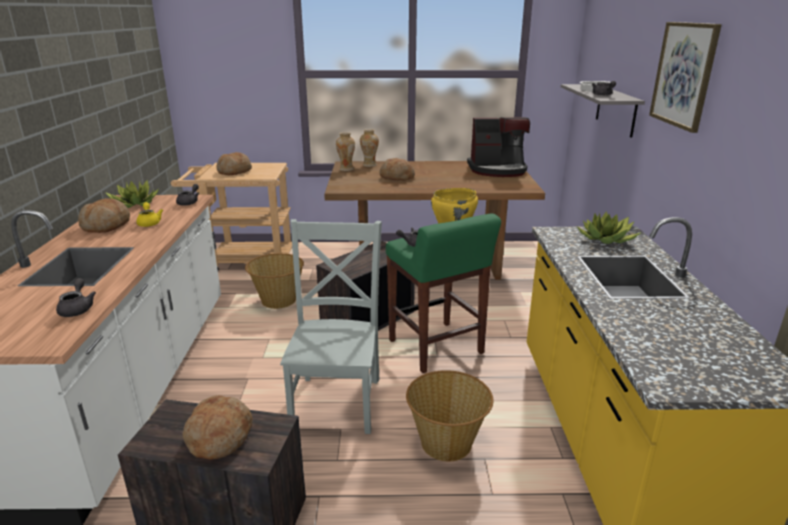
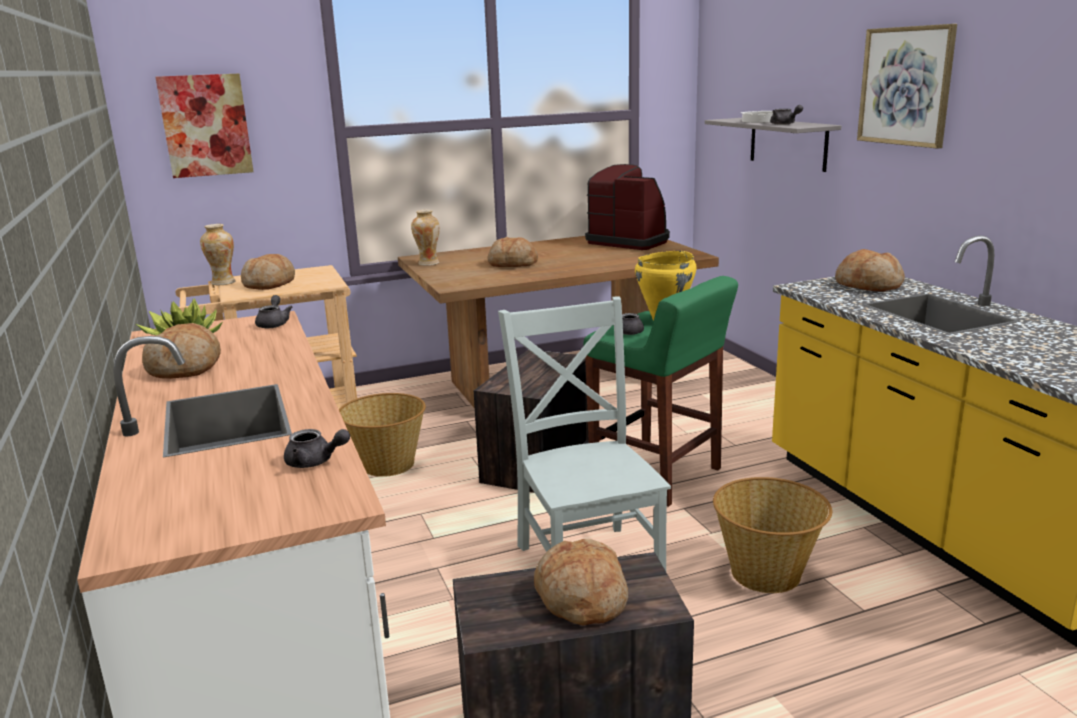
camera: 20 degrees left, 5 degrees down
(77, 309) = (315, 462): grey teapot -> grey teapot turned 135 degrees clockwise
(149, 223) = (251, 354): yellow teapot -> none
(216, 64) = (206, 125): none -> picture
(369, 165) = (454, 255): vase -> vase (223, 282)
(497, 170) = (630, 241): coffee machine -> coffee machine turned 120 degrees counterclockwise
(606, 239) = (869, 285): potted plant -> bread

